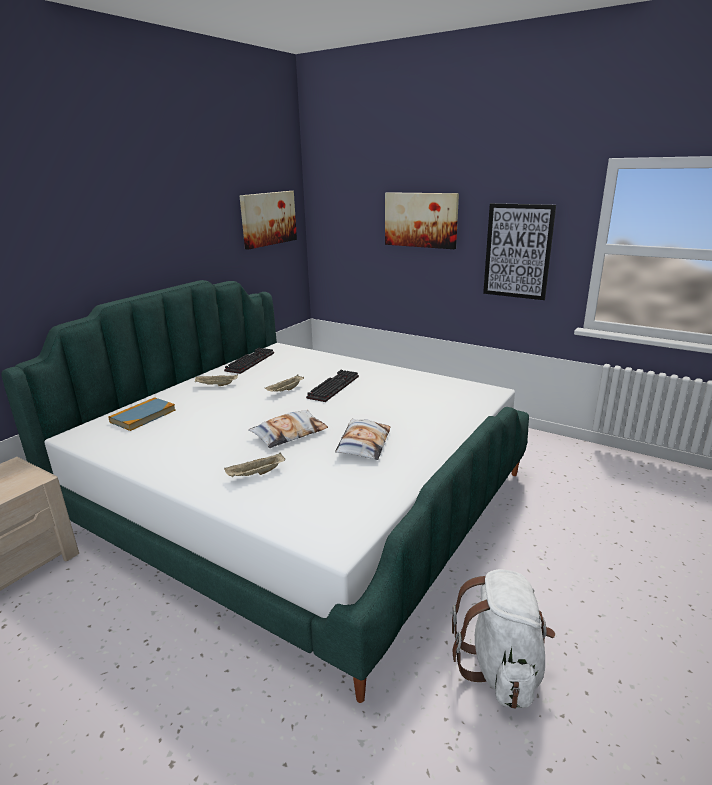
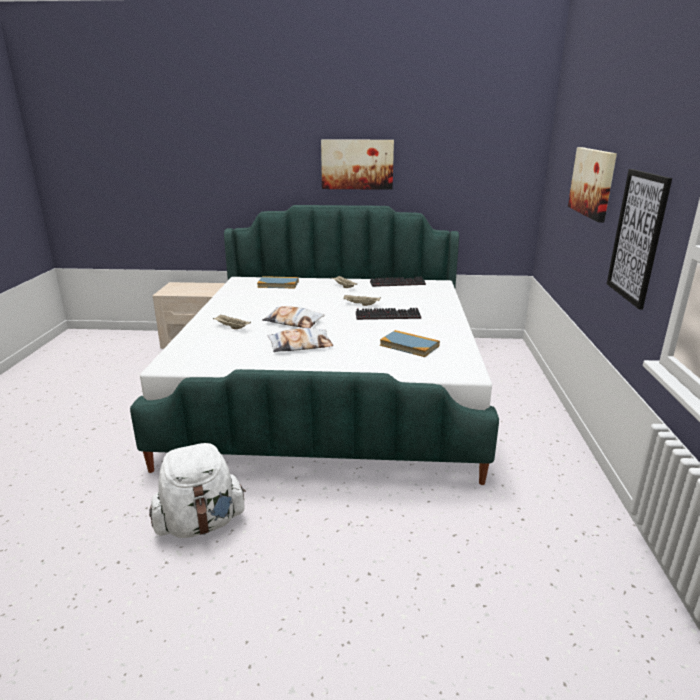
camera: 60 degrees right, 0 degrees up
(268, 218) = (486, 164): picture -> picture (357, 164)
(416, 397) = (409, 346): none -> book

